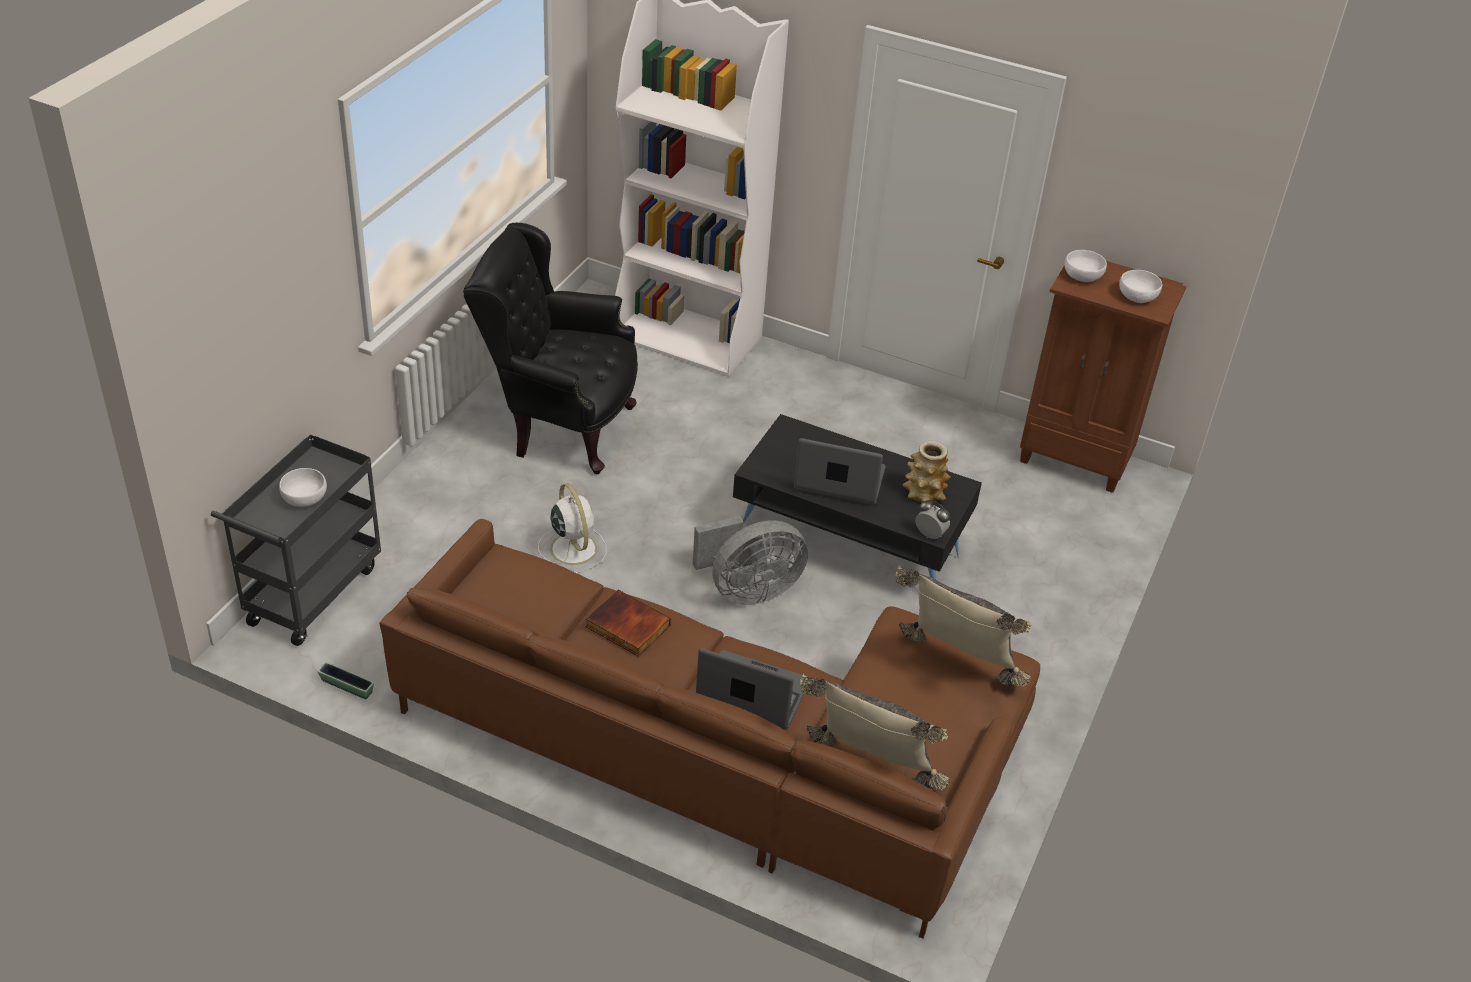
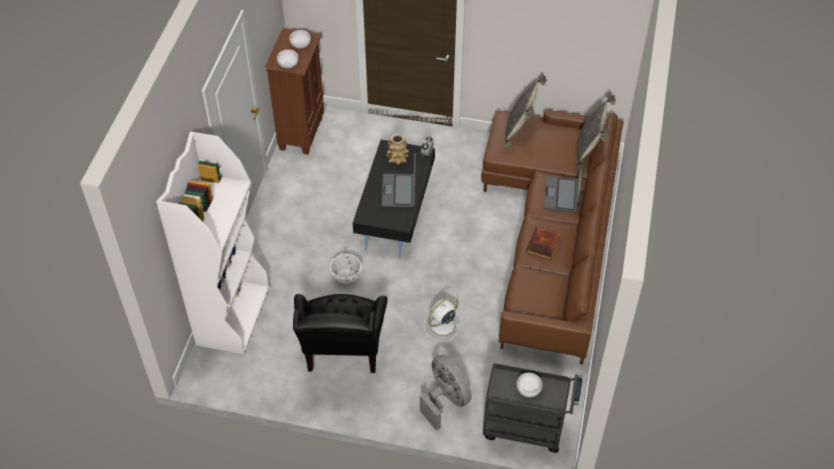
camera: 100 degrees left, 10 degrees up
(721, 459) = (346, 277): none -> basket
(748, 590) = (445, 247): grey fan -> grey fan (445, 400)

